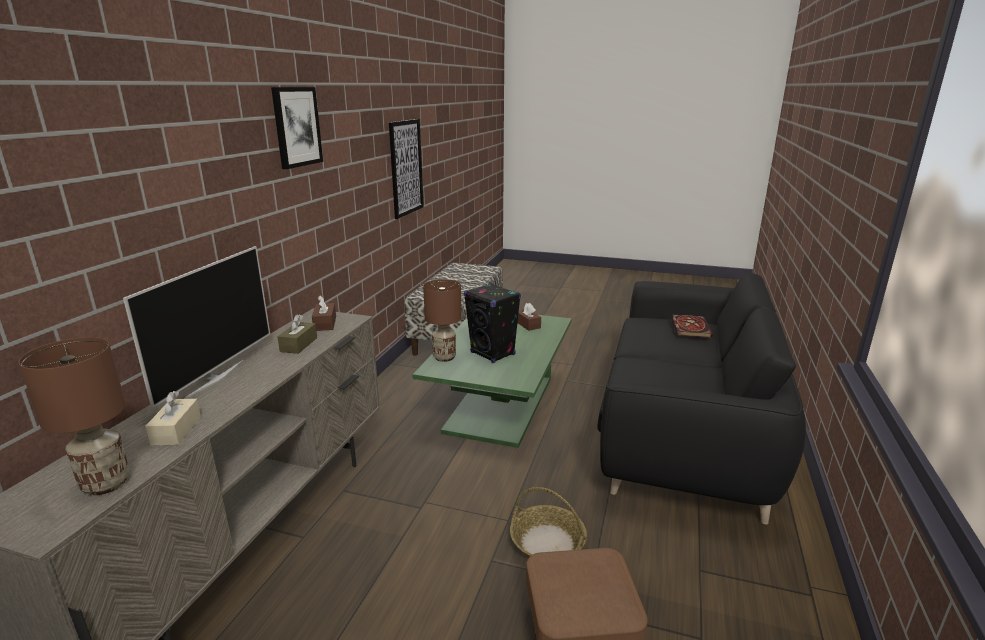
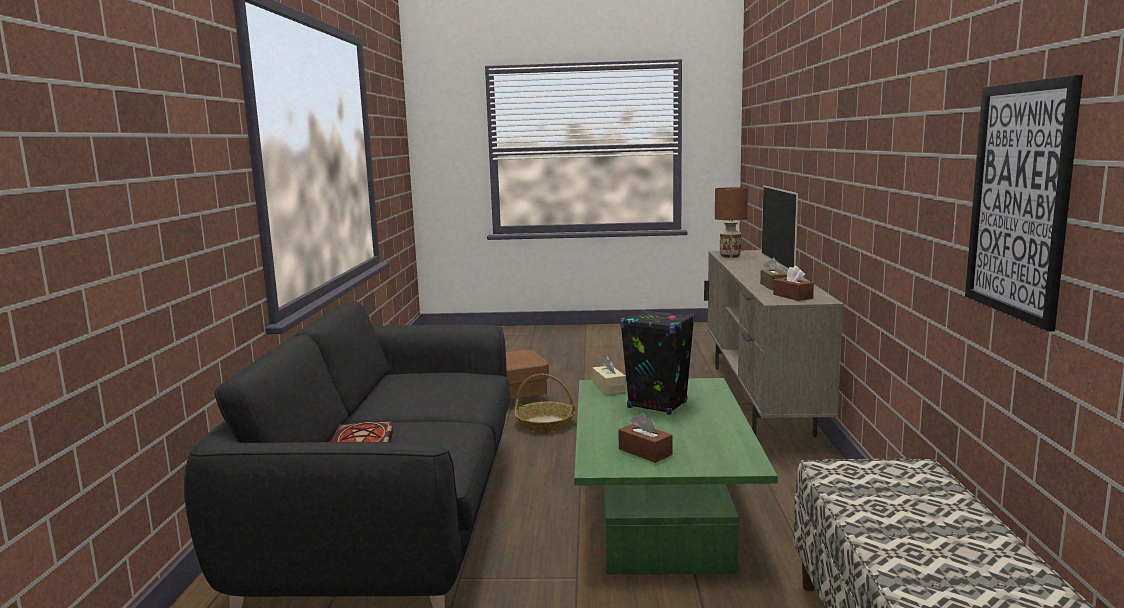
camera: 165 degrees right, 10 degrees down
(176, 430) = (742, 263): beige tissue box -> beige tissue box (609, 387)
(296, 127) = (870, 95): picture -> none
(444, 357) = (712, 394): brown table lamp -> none

